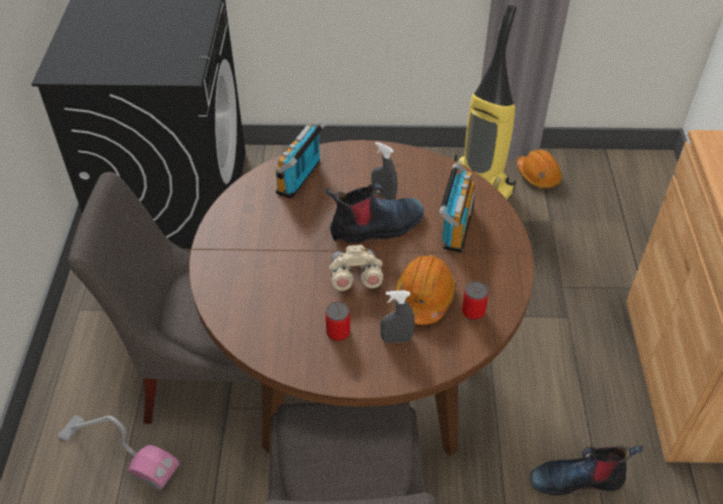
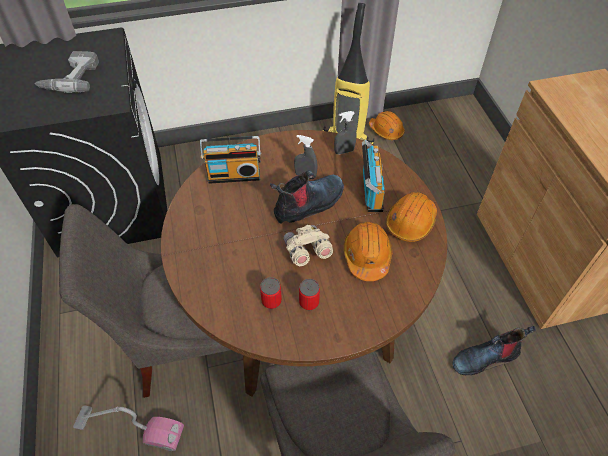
camera: 15 degrees left, 5 degrees up
(148, 39) = (70, 78): none -> power drill
(301, 178) = (234, 174): radio -> radio turned 105 degrees counterclockwise
(396, 339) = (357, 297): grey spray bottle -> grey spray bottle (344, 151)
(473, 312) = (409, 260): can -> can (271, 301)
(491, 271) = (410, 222): none -> orange hard hat

